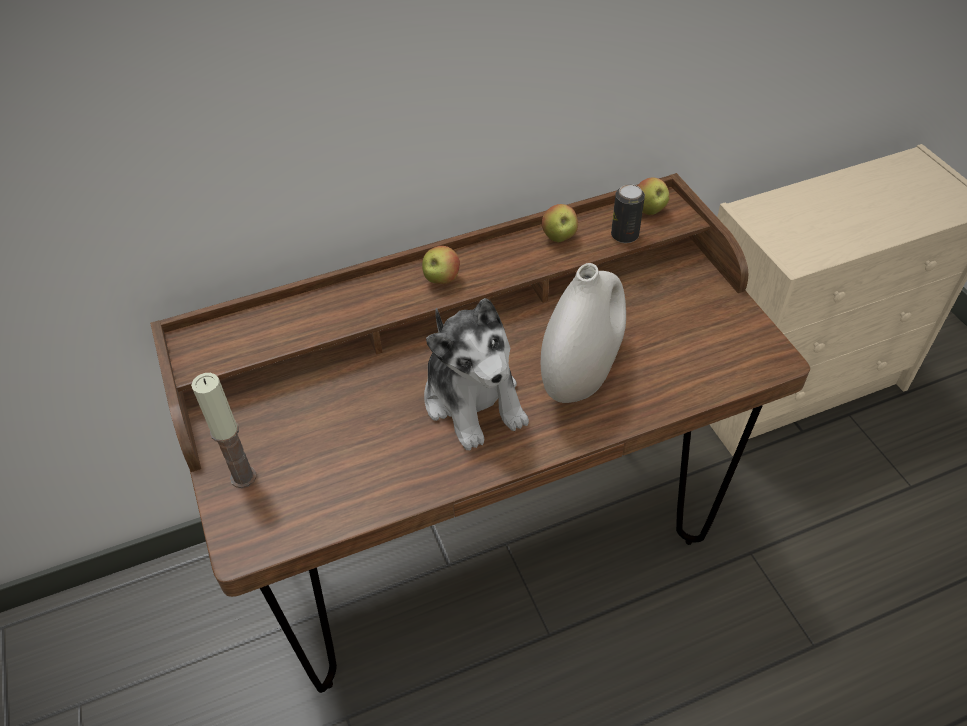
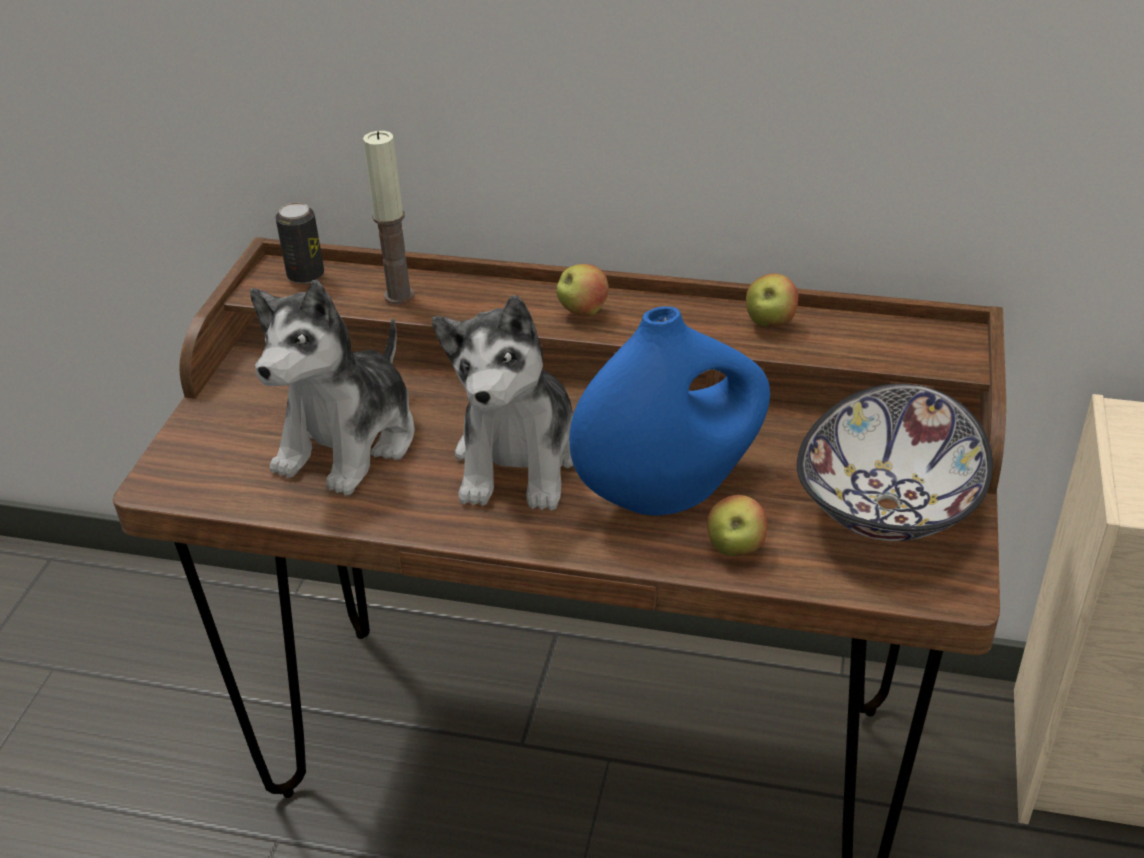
camera: 35 degrees right, 10 degrees down
(243, 477) = (223, 423): candle -> candle (399, 295)
(349, 445) = (349, 442): none -> plush toy
(580, 375) = (670, 490): white vase -> blue vase
(624, 235) = (856, 351): can -> can (305, 275)
(649, 210) = (922, 337): apple -> apple (735, 548)
(703, 325) = (889, 507): none -> bowl

